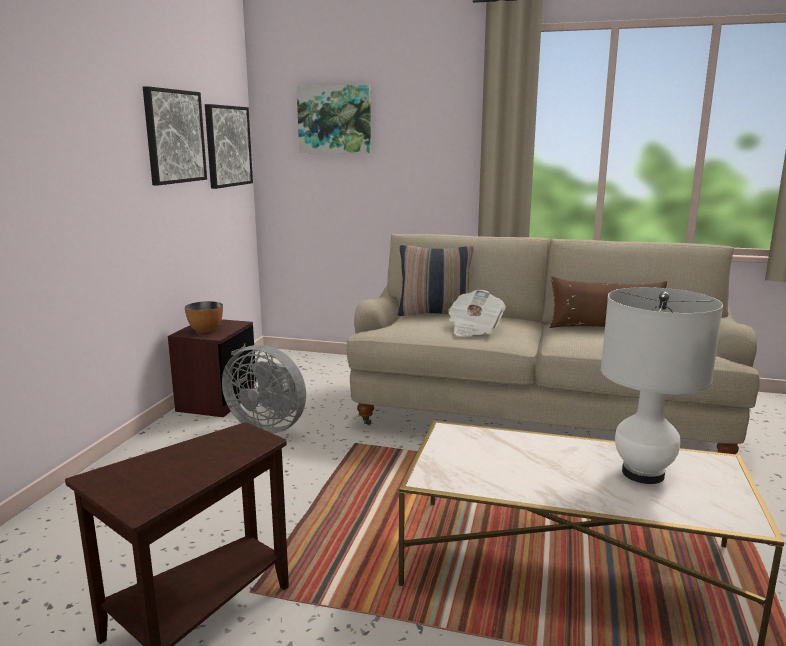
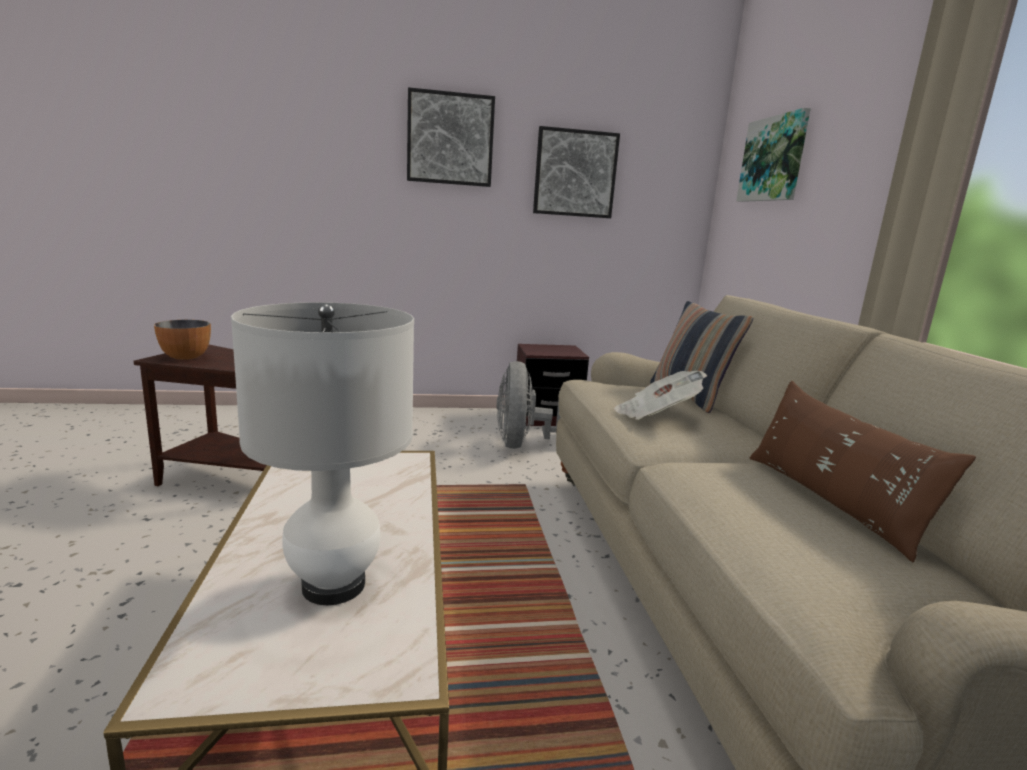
camera: 65 degrees right, 0 degrees up
(206, 330) = (545, 349): bowl -> bowl (185, 357)
(227, 146) = (664, 191): picture -> picture (450, 139)

